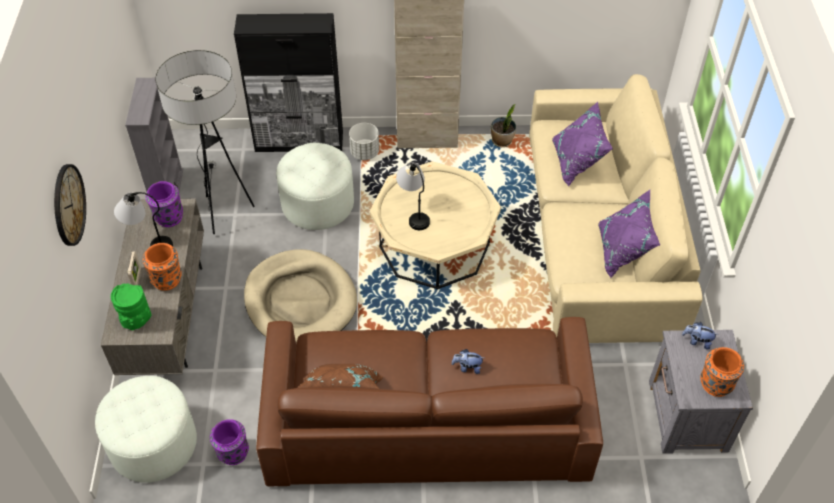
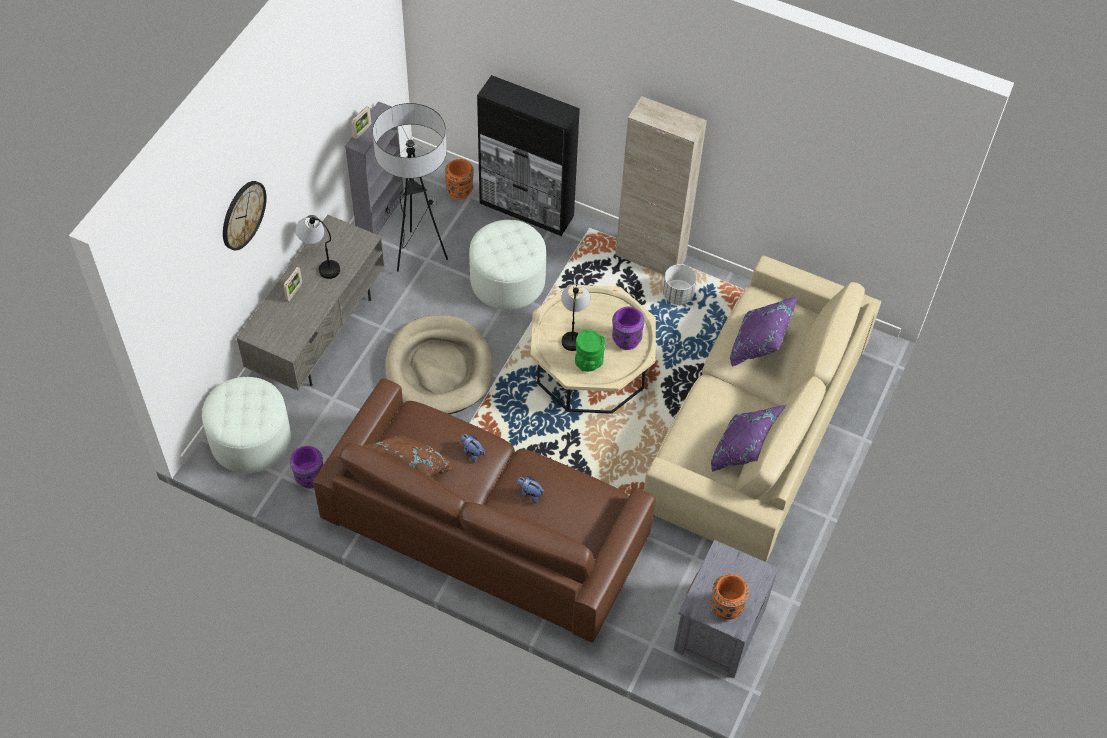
camera: 25 degrees right, 5 degrees up
(135, 107) = (362, 131): none -> picture frame
(136, 320) = (274, 328): green vase -> green vase (588, 363)
(167, 279) = (318, 303): orange vase -> orange vase (460, 191)
(168, 218) = (349, 245): purple vase -> purple vase (626, 339)
(365, 152) = (582, 247): white planter -> white planter (678, 295)
(502, 141) = (723, 290): potted plant -> none
(697, 341) = (737, 563): plush toy -> plush toy (472, 452)

